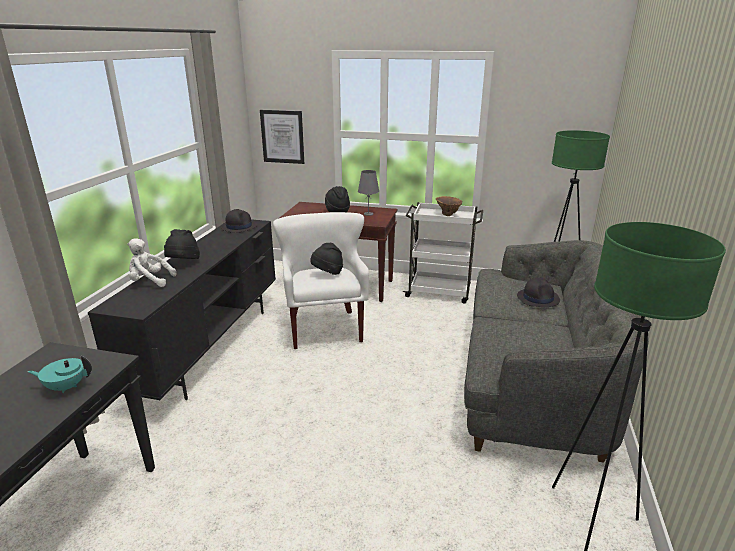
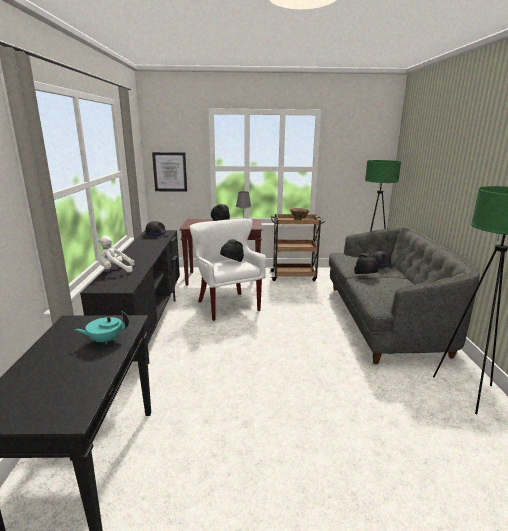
camera: 15 degrees left, 5 degrees down
(183, 263) = (132, 258): black hat -> black hat (366, 277)
(439, 292) = (294, 276): white cart -> brown cart

